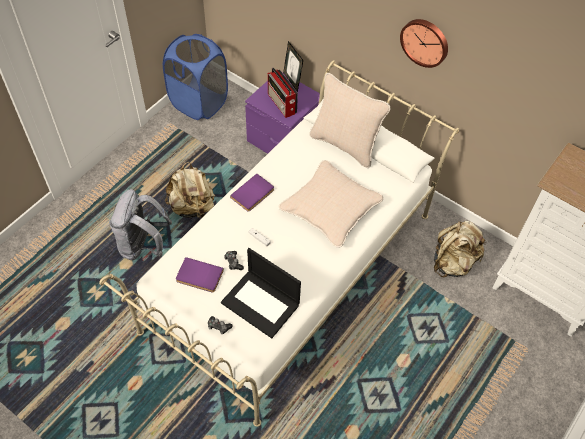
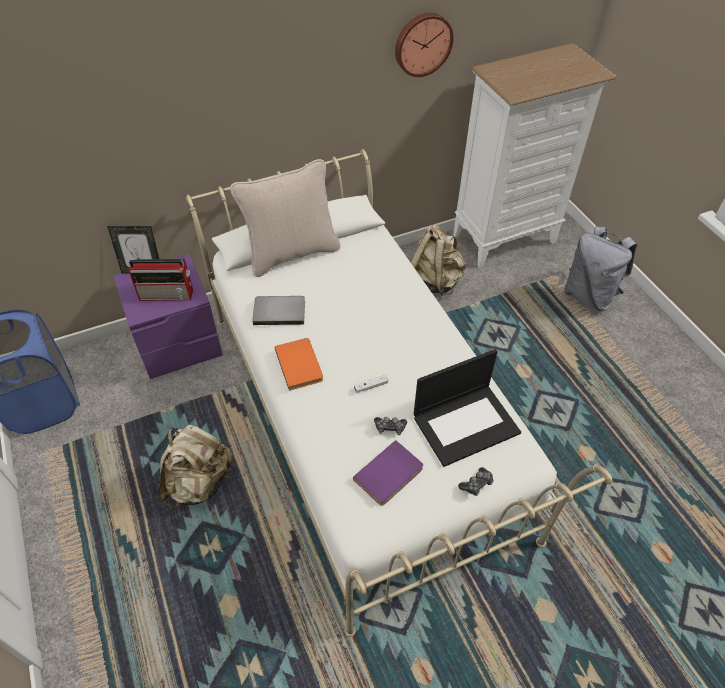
camera: 60 degrees left, 5 degrees down
(143, 245) = (216, 570): grey backpack -> grey backpack (589, 296)
(253, 194) = (301, 364): purple book -> orange book
(289, 162) = (279, 311): none -> grey book
(330, 207) = (370, 302): beige pillow -> none
(425, 42) = (289, 76): wall clock -> wall clock (422, 44)

